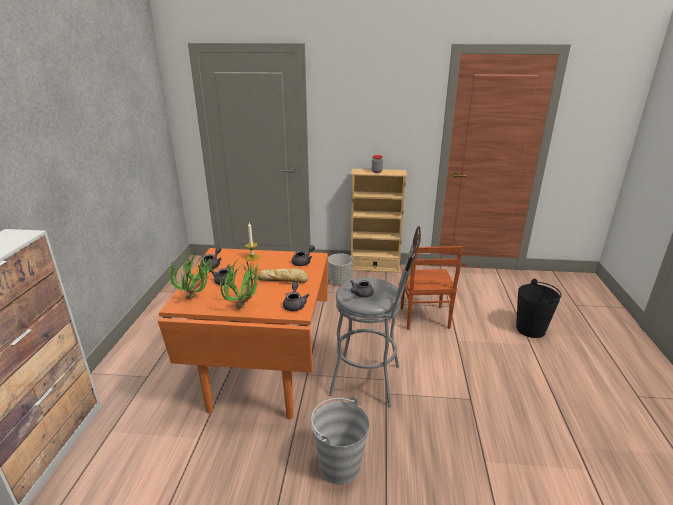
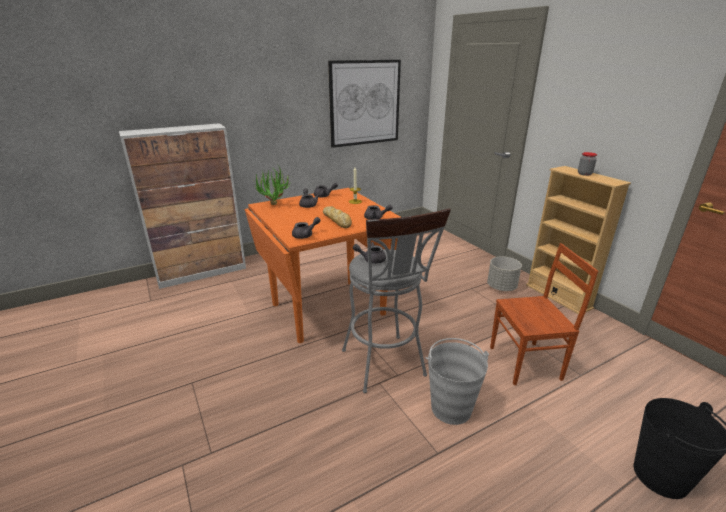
camera: 55 degrees right, 0 degrees up
(130, 149) = (365, 103): none -> picture
(246, 306) = (283, 222): potted plant -> none
(339, 466) = (269, 391): grey bucket -> grey bucket (451, 408)
(423, 318) = (526, 363): brown chair -> brown chair turned 150 degrees counterclockwise

